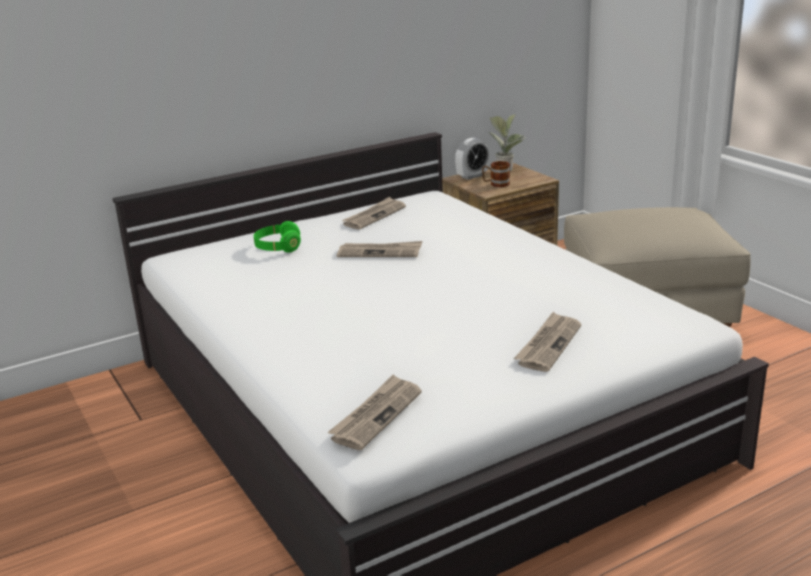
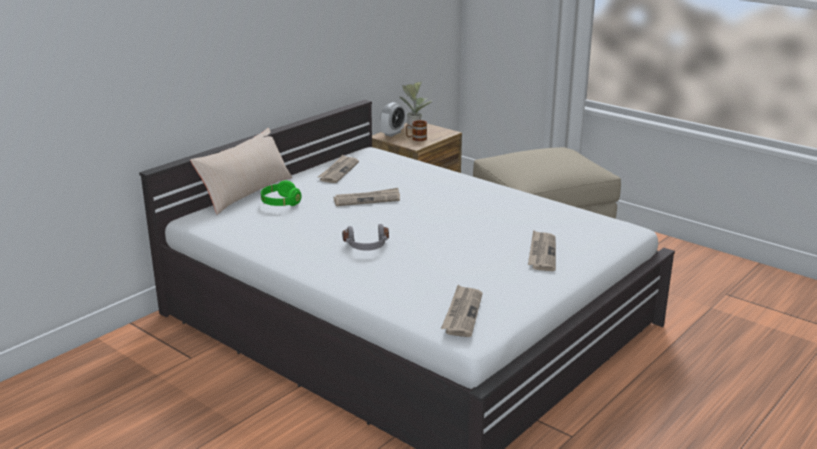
camera: 20 degrees left, 0 degrees up
(251, 232) = (245, 192): none -> beige pillow
(331, 311) = (367, 246): none -> grey headphones

